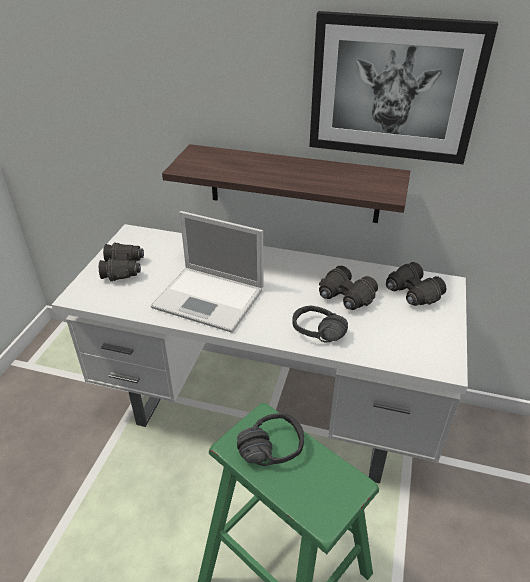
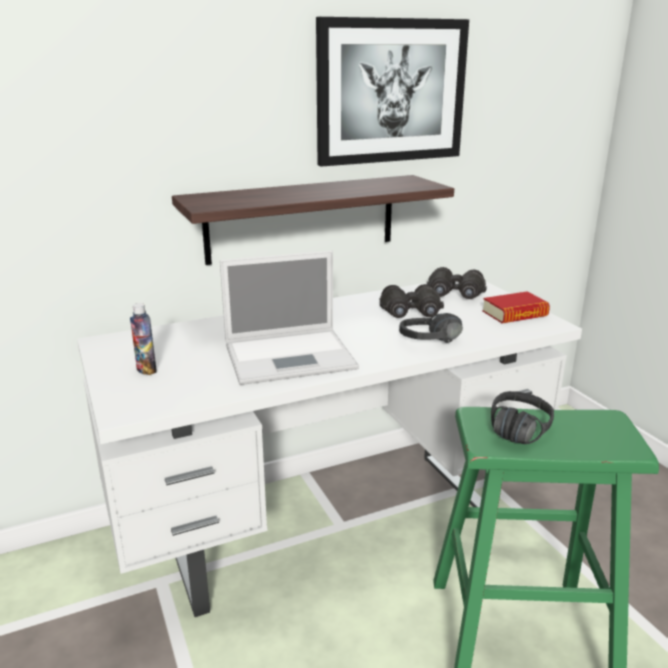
camera: 40 degrees left, 15 degrees down
(124, 269) = (146, 370): black binoculars -> bottle
(430, 339) = (514, 314): none -> book

